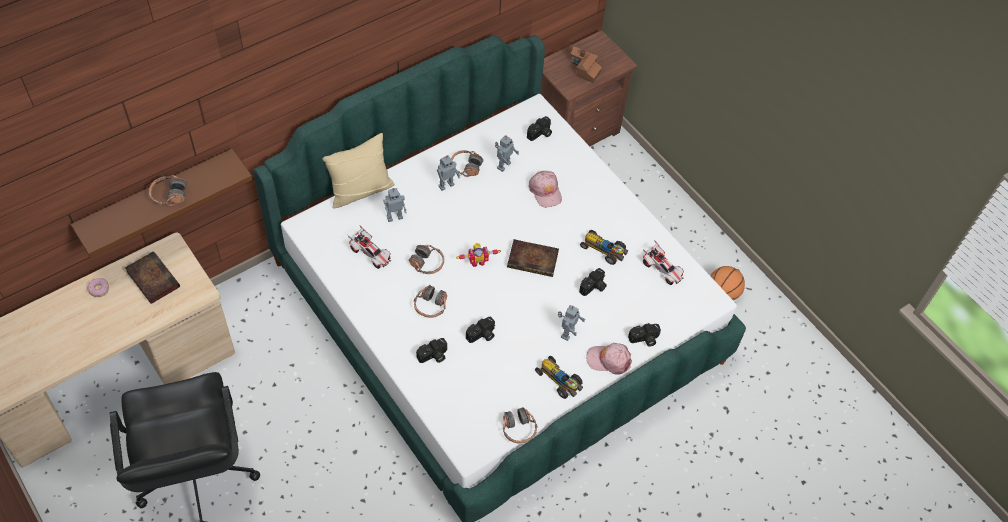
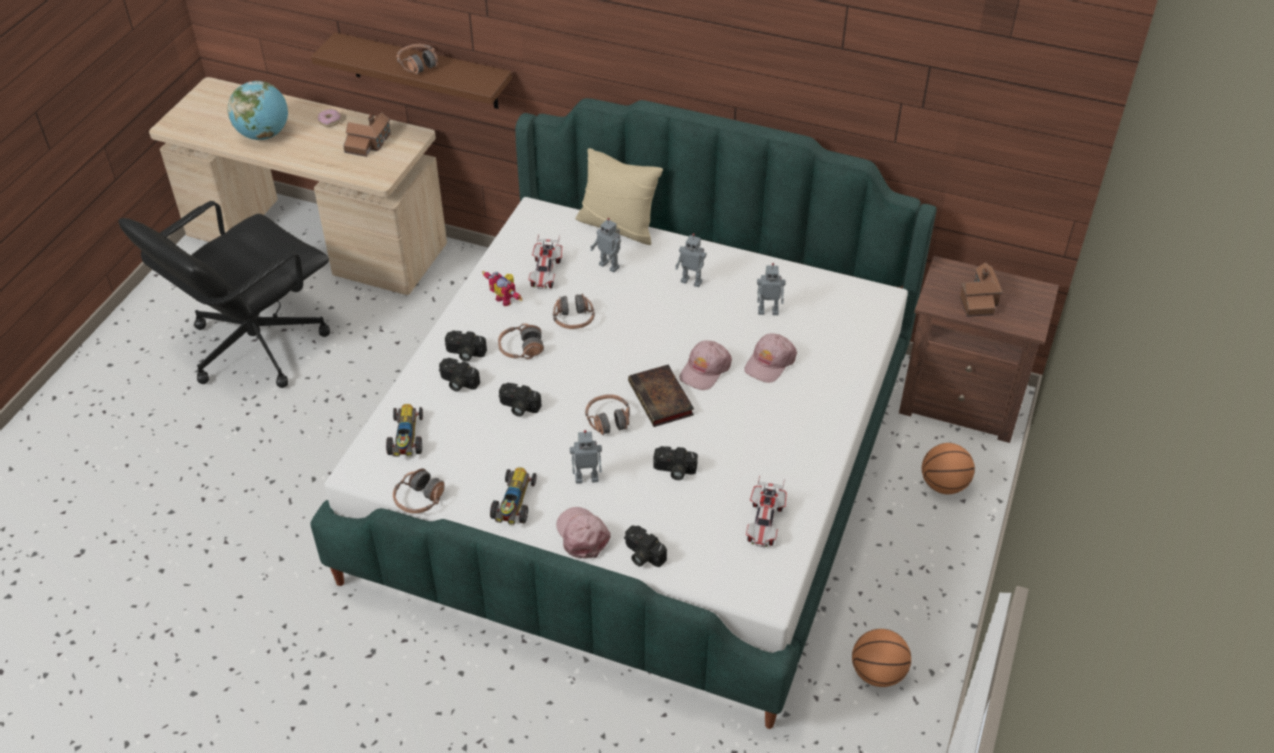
camera: 60 degrees right, 10 degrees down
(72, 339) = (264, 135): none -> globe
(152, 278) = (368, 143): book -> toy house
(465, 167) = (733, 284): headphones -> headphones (608, 420)
(477, 261) = (615, 355): toy robot -> toy robot (506, 299)
(526, 225) = (704, 369): none -> pink cap
(540, 134) = (847, 318): camera -> camera (465, 353)
(604, 250) = (738, 454): toy car -> toy car (406, 438)
(625, 180) = (943, 485): none -> basketball

